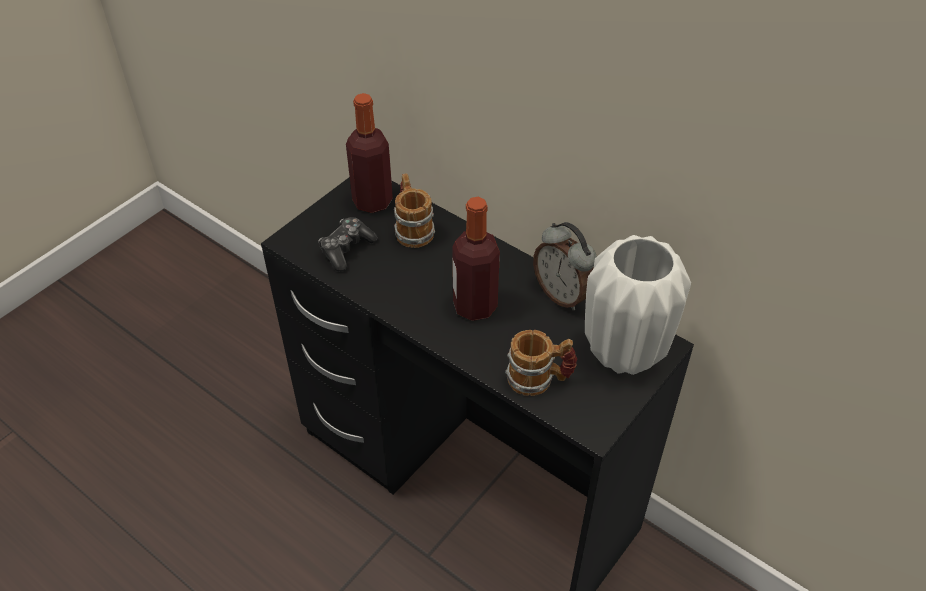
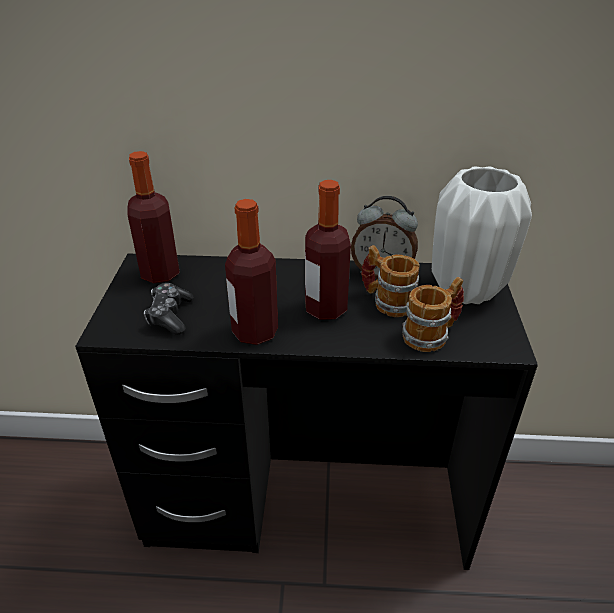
camera: 35 degrees left, 10 degrees down
(397, 299) = (255, 332): none -> bottle
(412, 229) = (216, 278): mug -> mug (387, 301)

